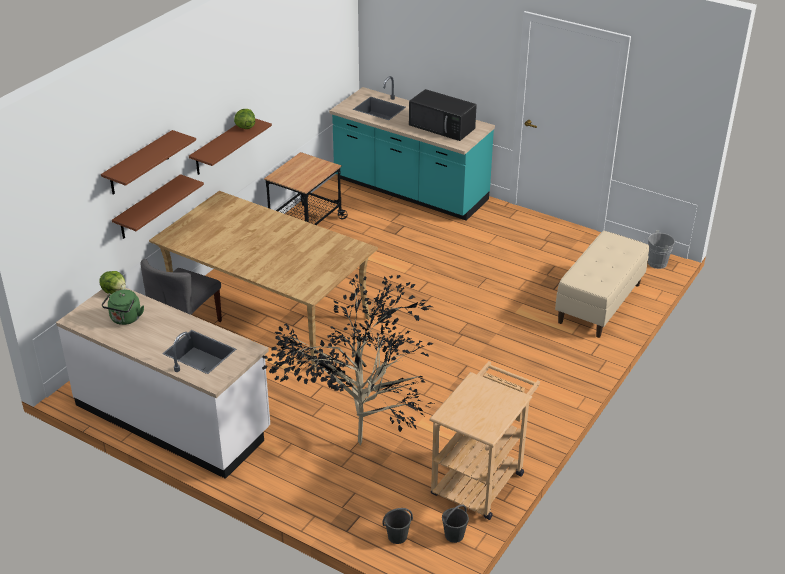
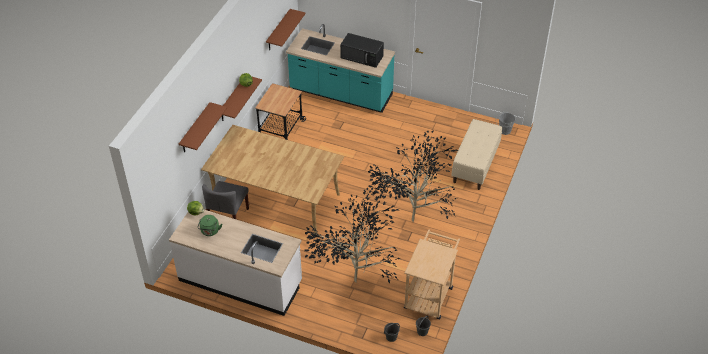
camera: 10 degrees left, 10 degrees up
(148, 208) = (200, 151): brown shelf -> brown shelf (278, 30)
(476, 367) = (411, 220): none -> potted plant

